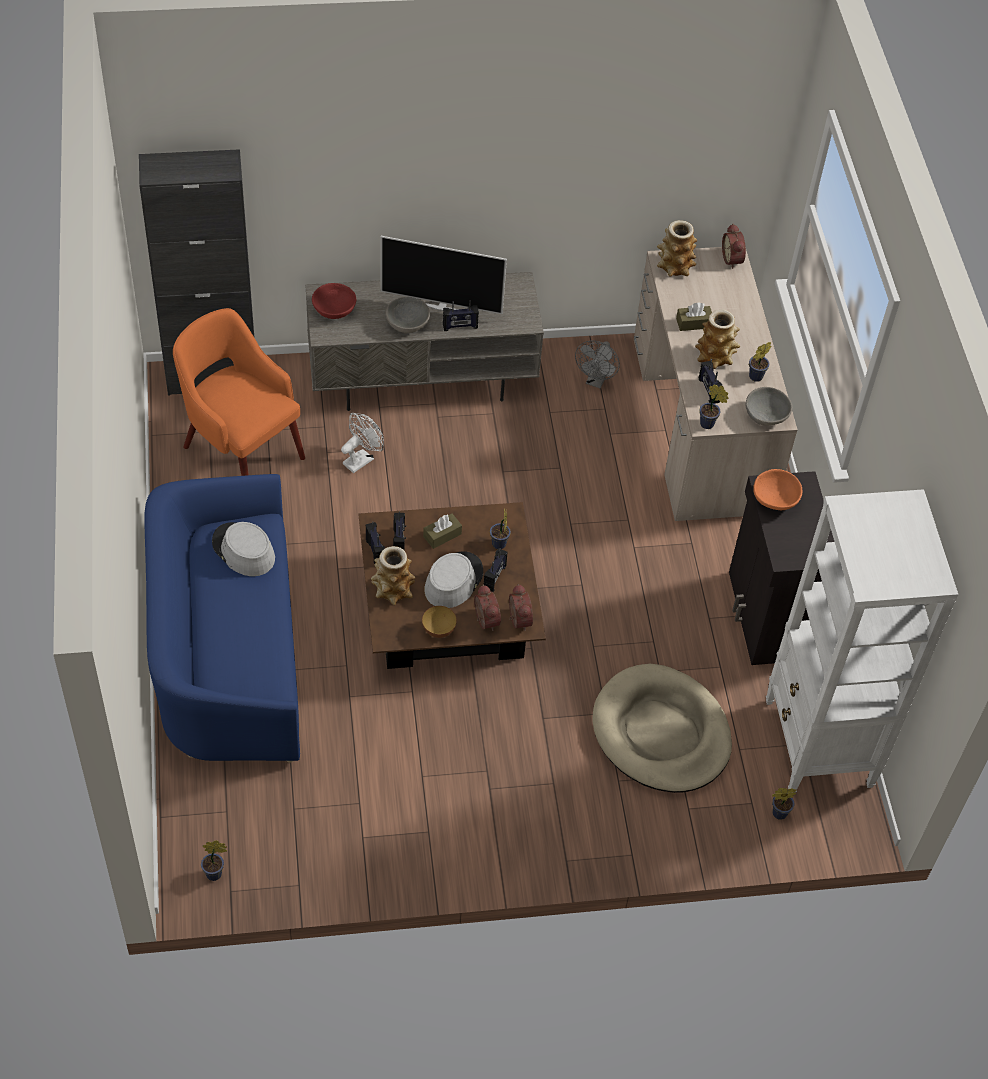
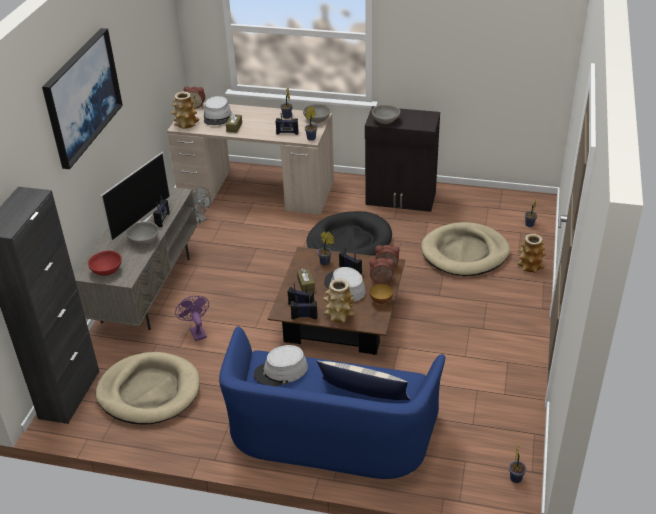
camera: 65 degrees left, 15 degrees down
(230, 646) = (363, 394): none -> pillow
(241, 450) = (149, 391): orange armchair -> beige dog bed
(361, 459) = (196, 331): white fan -> purple fan
(440, 123) = (82, 96): none -> picture
(623, 575) = (349, 242): none -> black dog bed
(714, 294) = (217, 116): none -> grey hat
(715, 356) = (263, 125): vase -> vase (530, 266)
(774, 499) = (385, 121): orange bowl -> grey bowl
(818, 744) = (490, 202): white bookcase -> none

